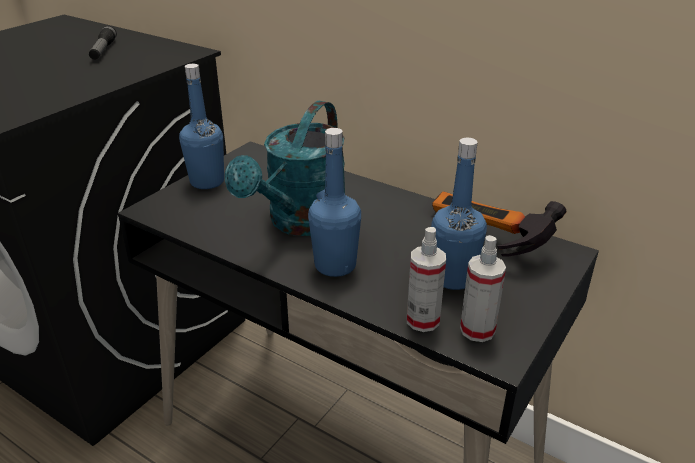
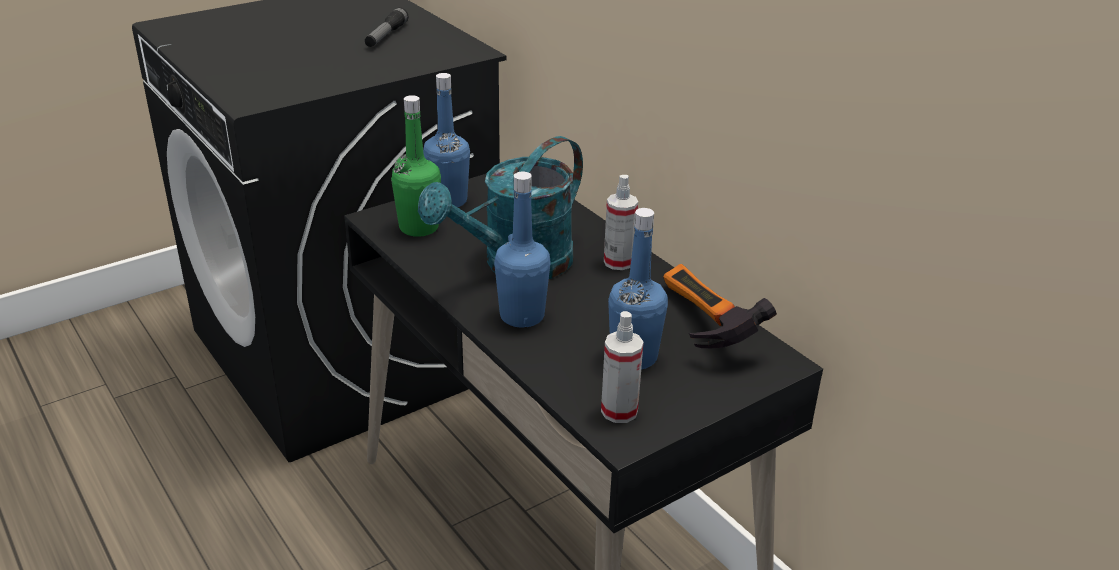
camera: 20 degrees right, 0 degrees up
(194, 209) = (419, 227): none -> green bottle
(423, 320) = (571, 388): spray bottle -> spray bottle (618, 262)

